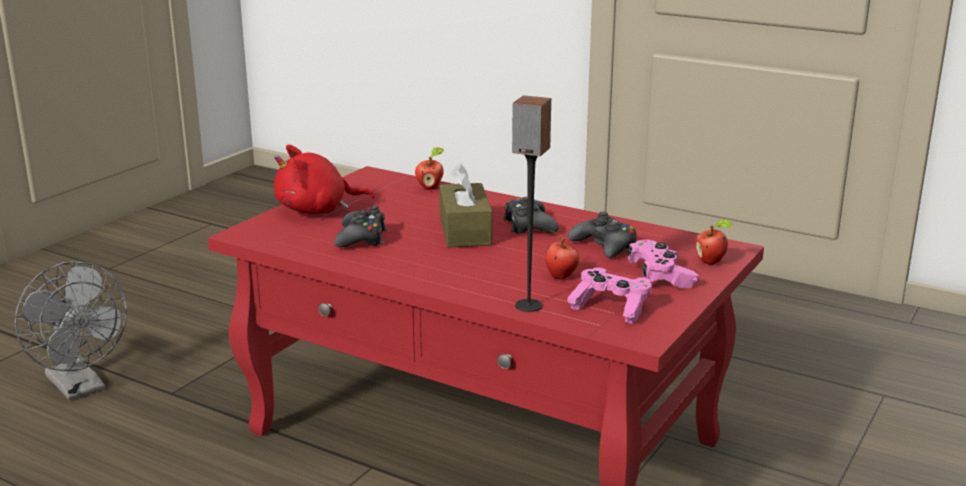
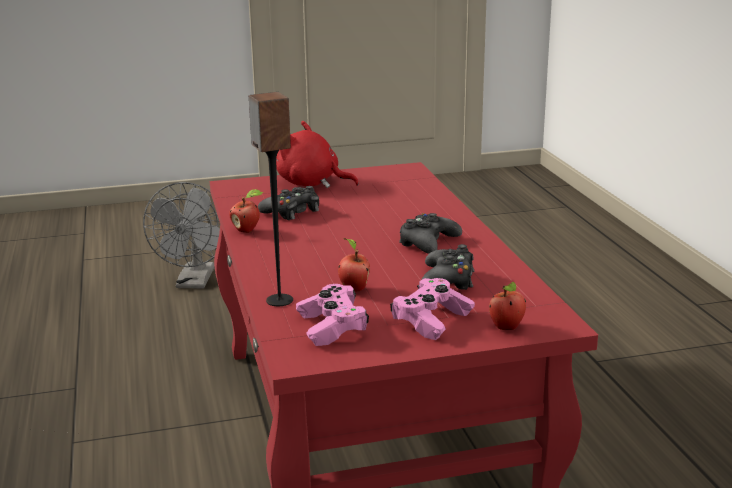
camera: 45 degrees right, 0 degrees up
(430, 188) = (425, 191): apple -> apple (247, 230)
(465, 231) = (371, 230): brown tissue box -> none

